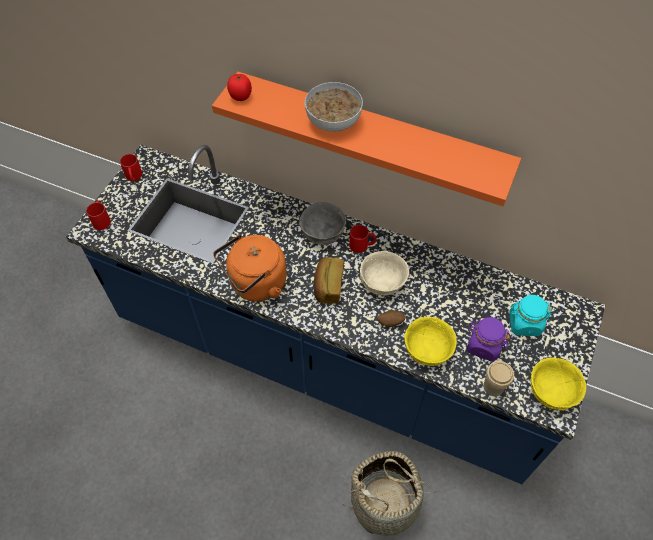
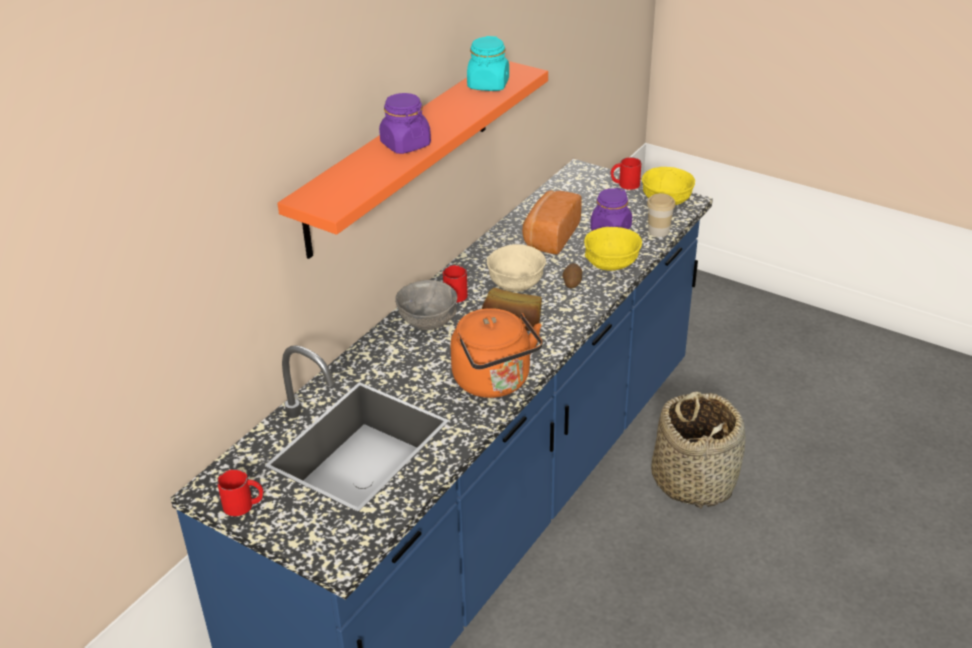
camera: 80 degrees left, 20 degrees down
(102, 219) = (323, 543): red mug -> red mug (624, 184)
(240, 96) = (330, 201): tomato -> none
(333, 122) = (405, 144): bowl -> purple jar
(459, 299) = (550, 236): none -> bread
(524, 323) = (587, 203): turquoise jar -> turquoise jar (488, 85)

